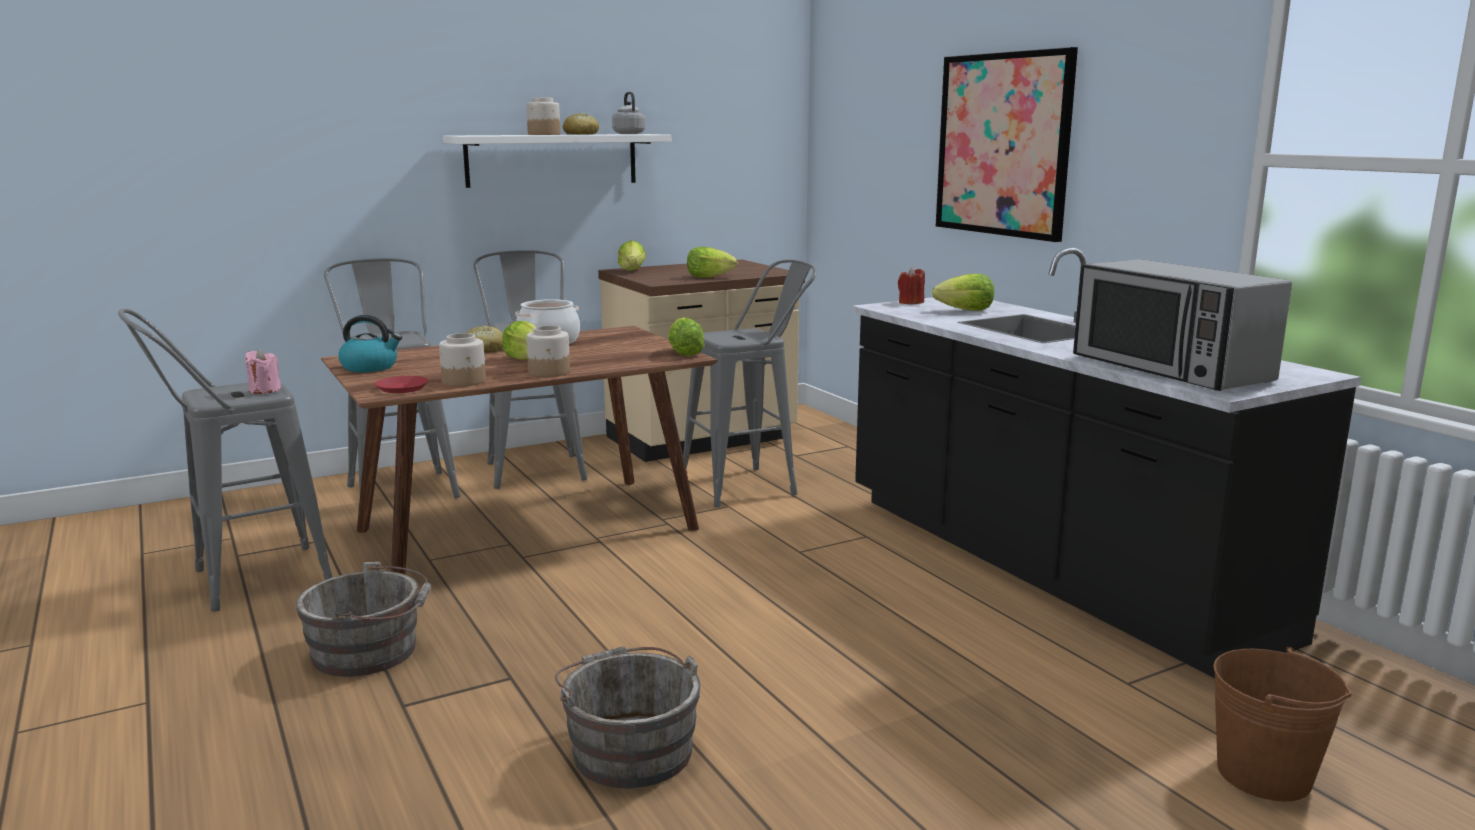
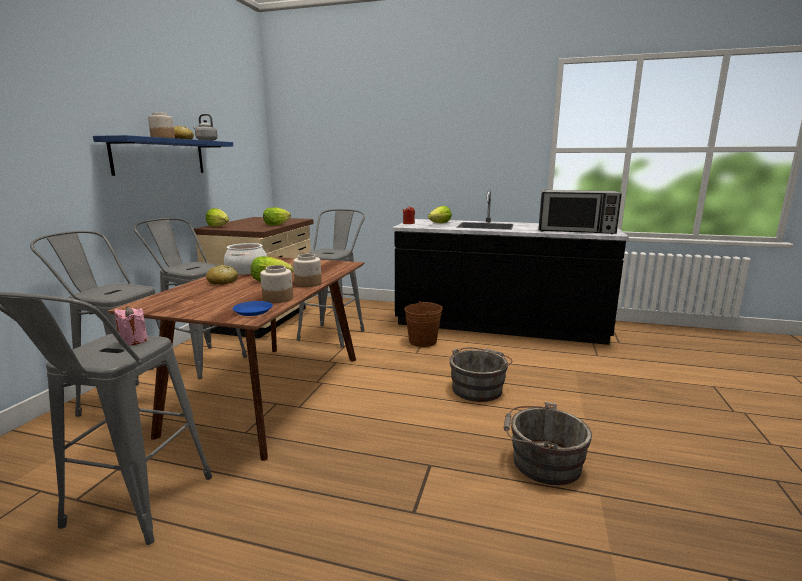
camera: 45 degrees left, 0 degrees up
(370, 367) = (179, 306): kettle -> none
(371, 651) = (329, 497): grey bucket -> grey bucket (478, 388)
(402, 388) = (253, 311): red plate -> blue plate
(552, 160) = (160, 156): white shelf -> blue shelf
(684, 353) = (340, 262): lettuce -> none
(1003, 145) = (416, 148): picture -> none
(1264, 775) = (672, 366): brown bucket -> brown bucket (422, 341)

